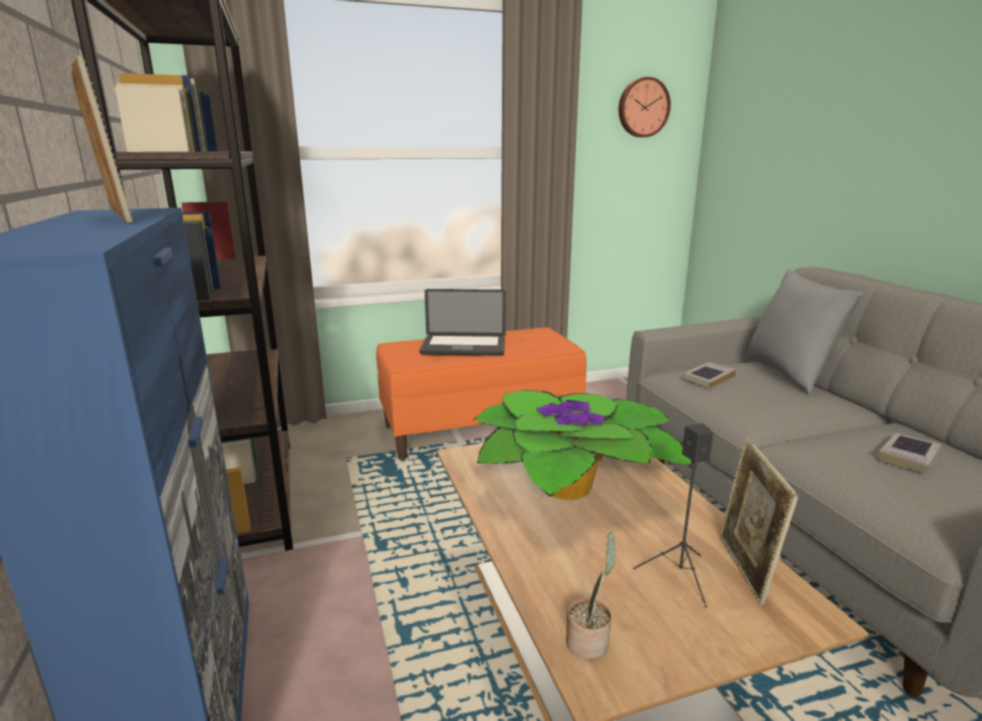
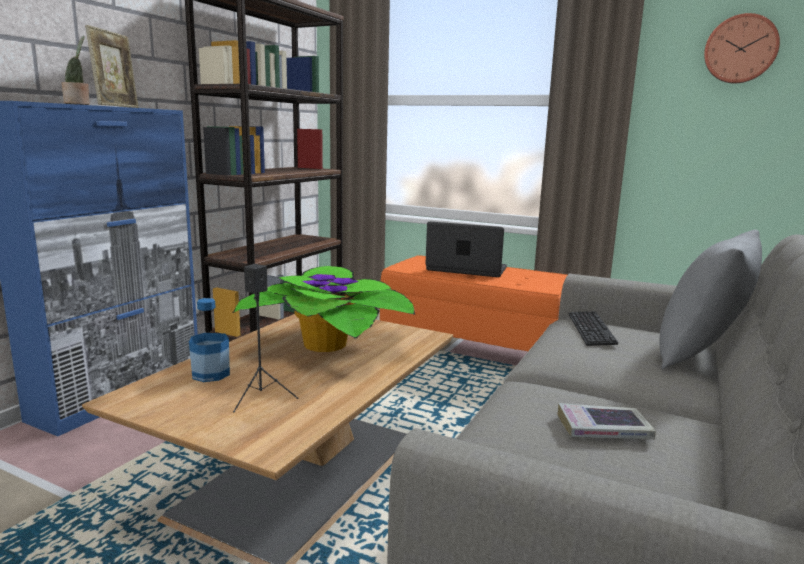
camera: 45 degrees right, 5 degrees down
(463, 347) = (466, 269): laptop -> laptop turned 150 degrees clockwise
(578, 584) = (211, 374): none -> bottle
(589, 641) = (156, 389): potted plant -> potted plant (78, 104)
(708, 378) = (591, 330): book -> keyboard
(745, 569) = (301, 415): picture frame -> none

